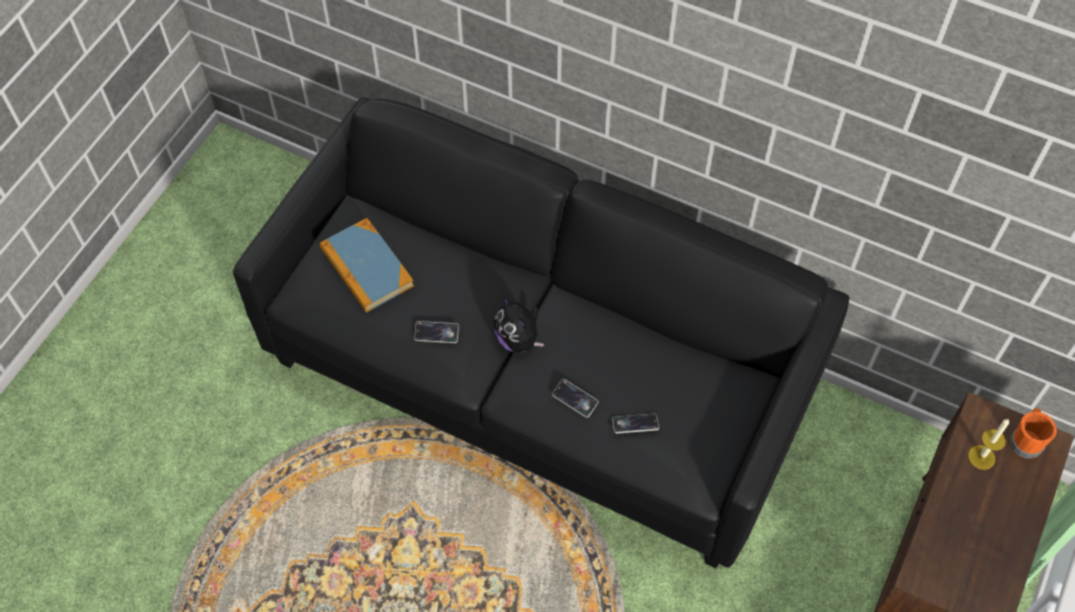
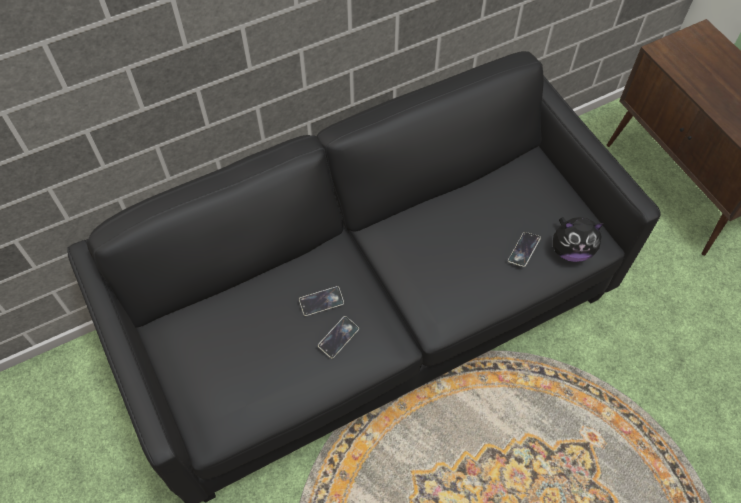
camera: 55 degrees left, 0 degrees up
(366, 267) = (230, 353): book -> none
(518, 339) = (385, 284): plush toy -> plush toy (571, 250)
(575, 399) = (474, 276): phone -> phone (321, 302)
(981, 457) = (694, 70): candle -> none
(1026, 440) = (695, 41): orange mug -> none

